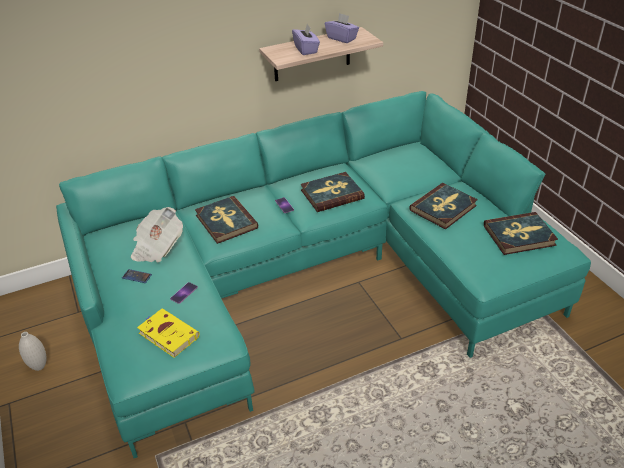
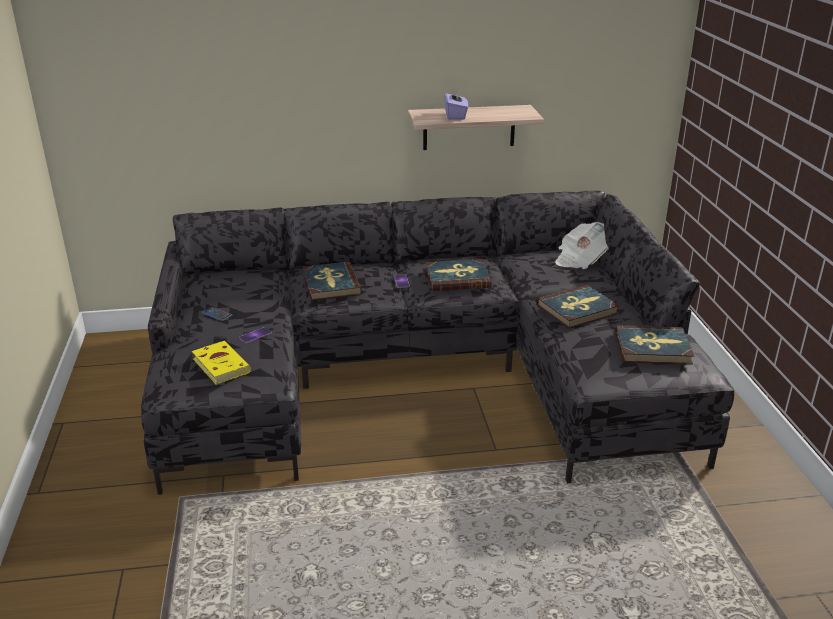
camera: 15 degrees right, 10 degrees down
(39, 366) = (105, 398): white vase -> none
(157, 247) = (250, 294): newspaper -> newspaper (581, 259)
(310, 278) = (421, 374): turquoise sofa -> black sofa
(342, 38) = (501, 111): purple tissue box -> none

